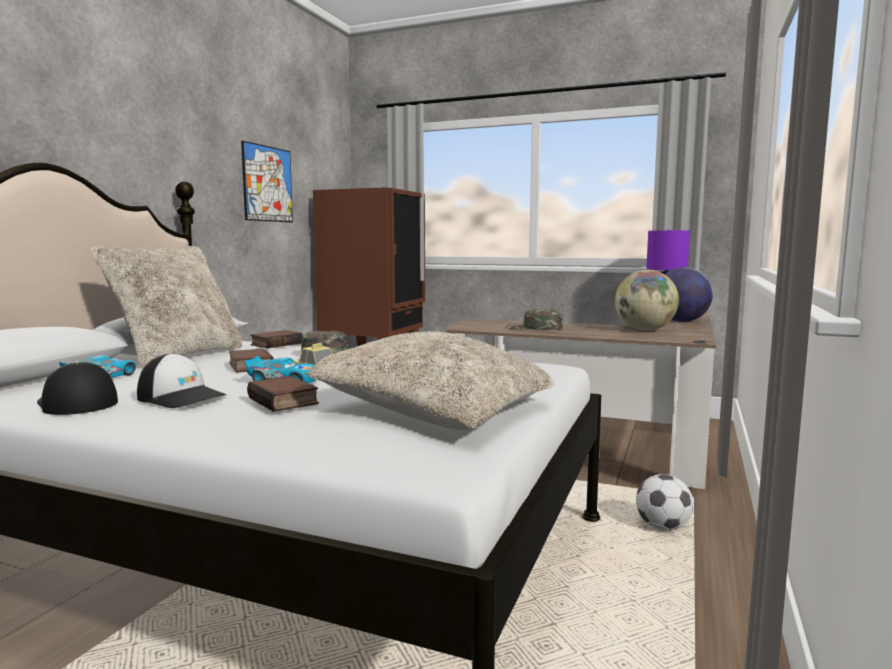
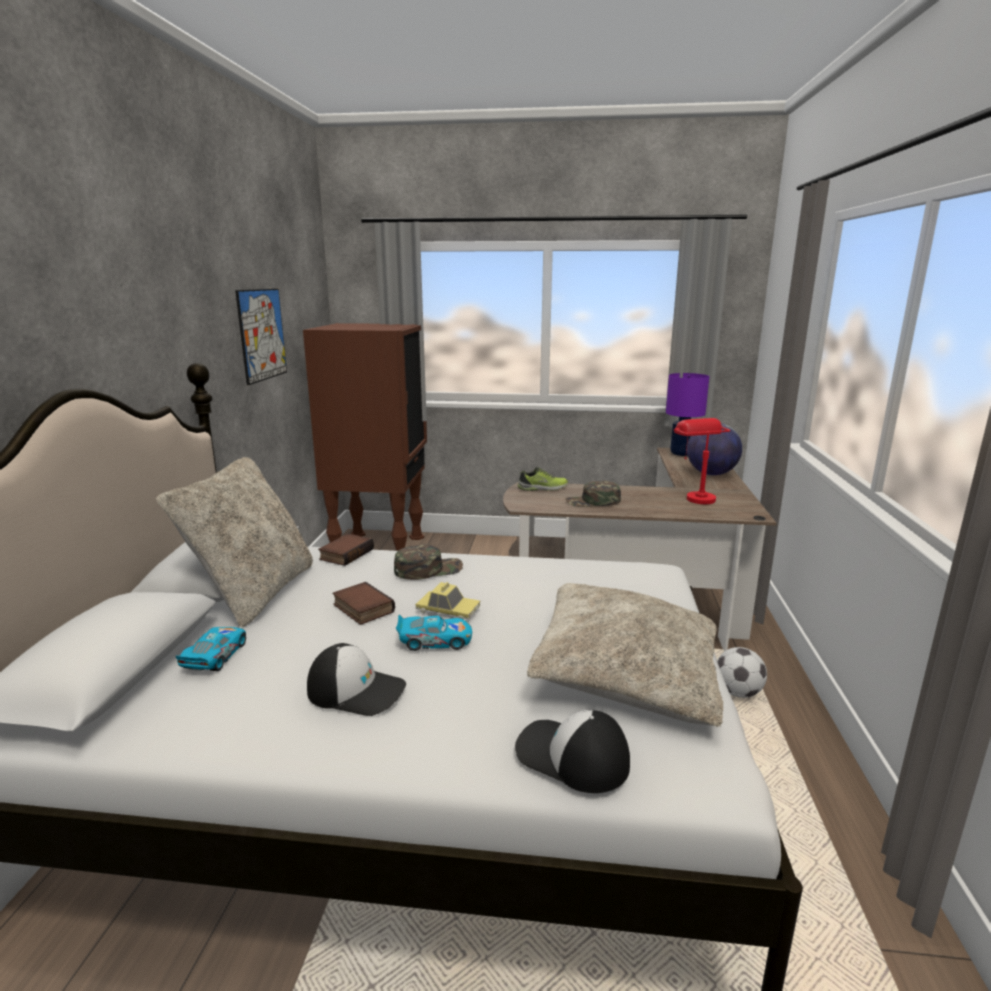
camera: 15 degrees left, 10 degrees up
(76, 403) = (245, 719): cap -> cap (571, 756)
(285, 401) = (476, 684): book -> none
(495, 321) = (542, 488): none -> shoe
(644, 330) = (694, 496): globe -> red table lamp

